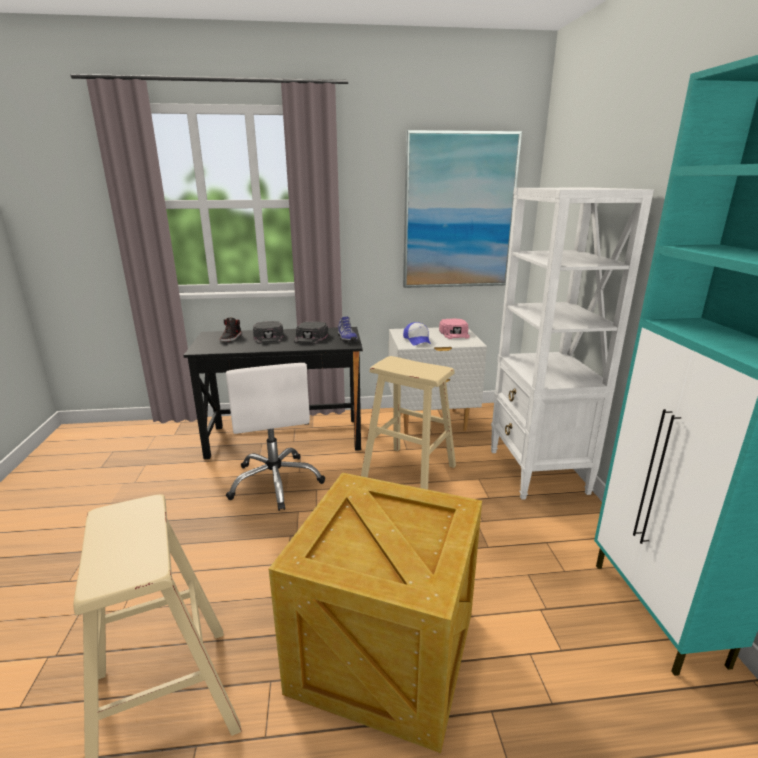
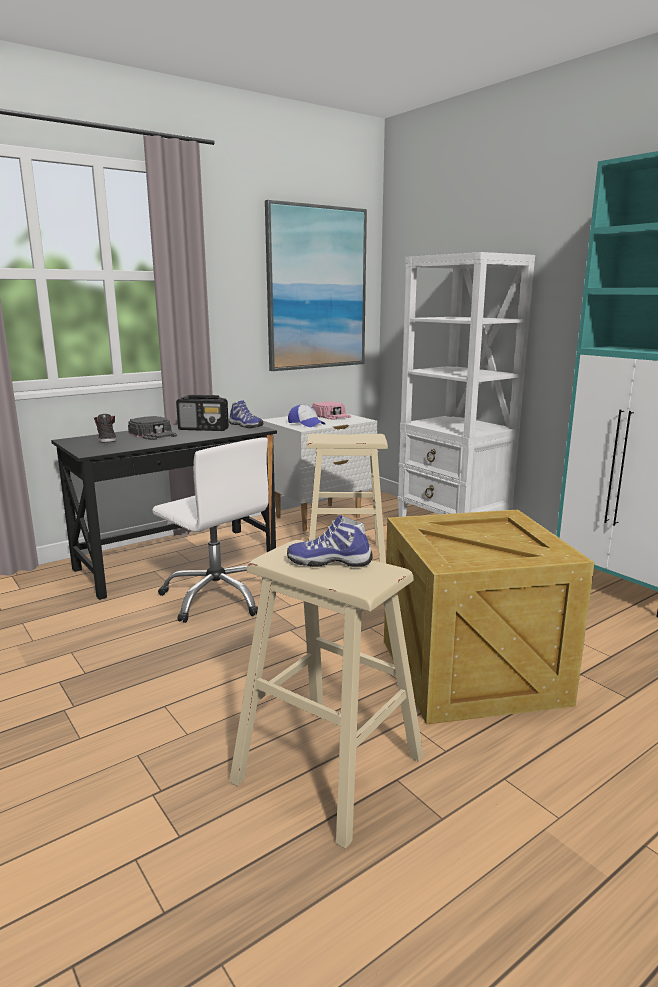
camera: 30 degrees left, 5 degrees down
(133, 535) = (329, 562): none -> shoe
(311, 337) = (204, 429): black cap -> radio

